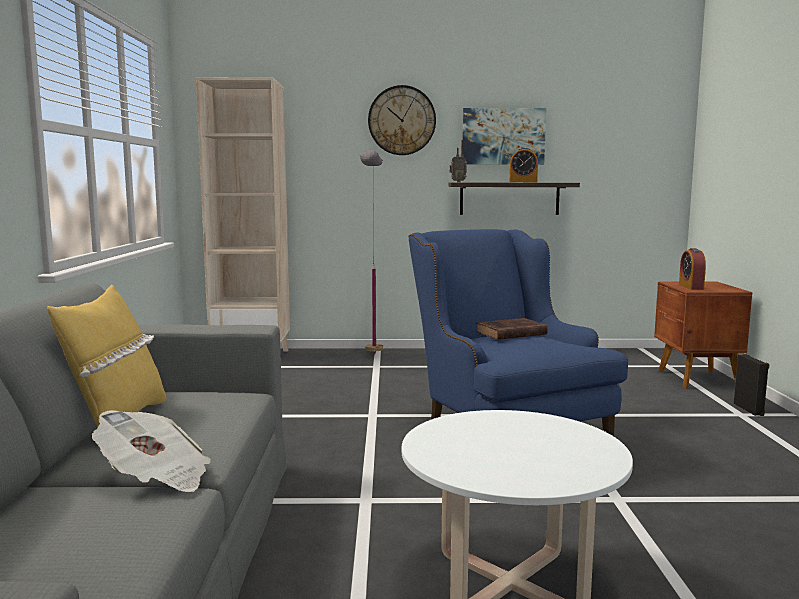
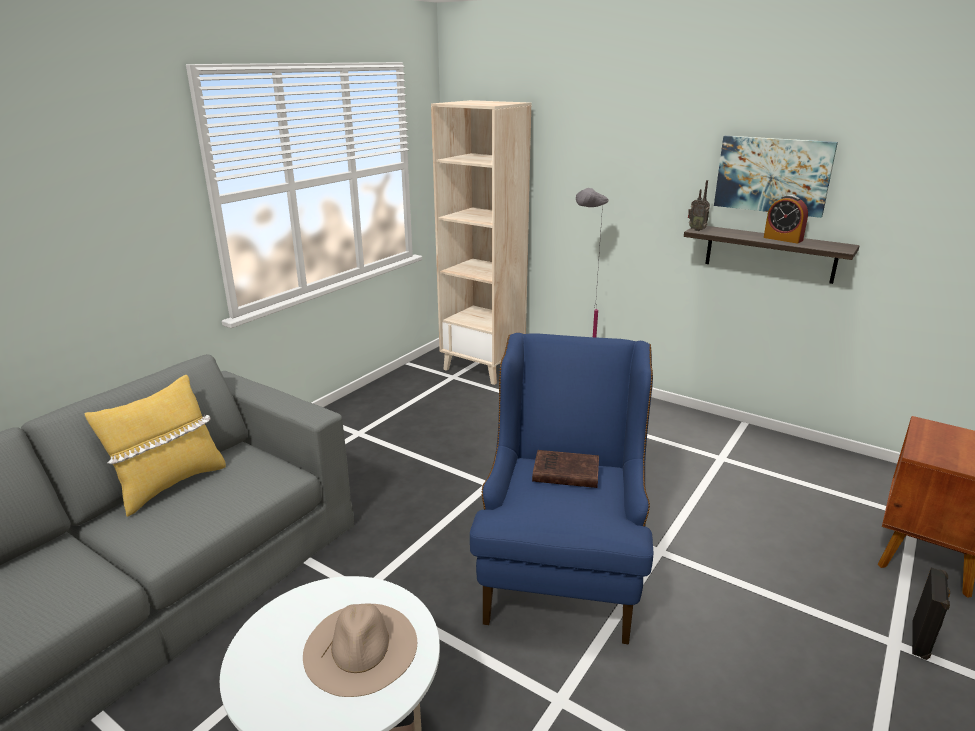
camera: 35 degrees right, 15 degrees up
(156, 478) = (114, 561): newspaper -> none
(402, 120) = (651, 146): wall clock -> none
(532, 438) = (361, 647): none -> beige hat
(691, 287) = (933, 445): alarm clock -> none

